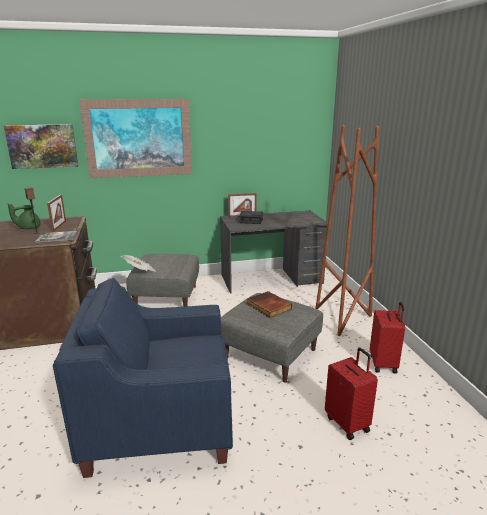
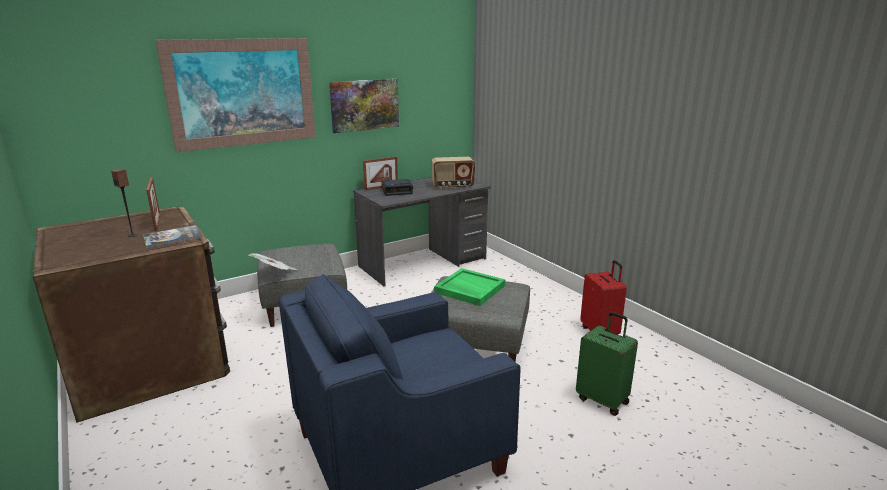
camera: 20 degrees left, 0 degrees up
(28, 228) = (110, 230): green teapot -> none
(42, 146) = (101, 109): picture -> picture (364, 105)
(268, 306) = (469, 289): book -> green tray
(298, 221) = (453, 186): none -> radio
(342, 320) = (530, 295): brown clothes rack -> none
(348, 423) = (603, 400): red suitcase -> green suitcase

